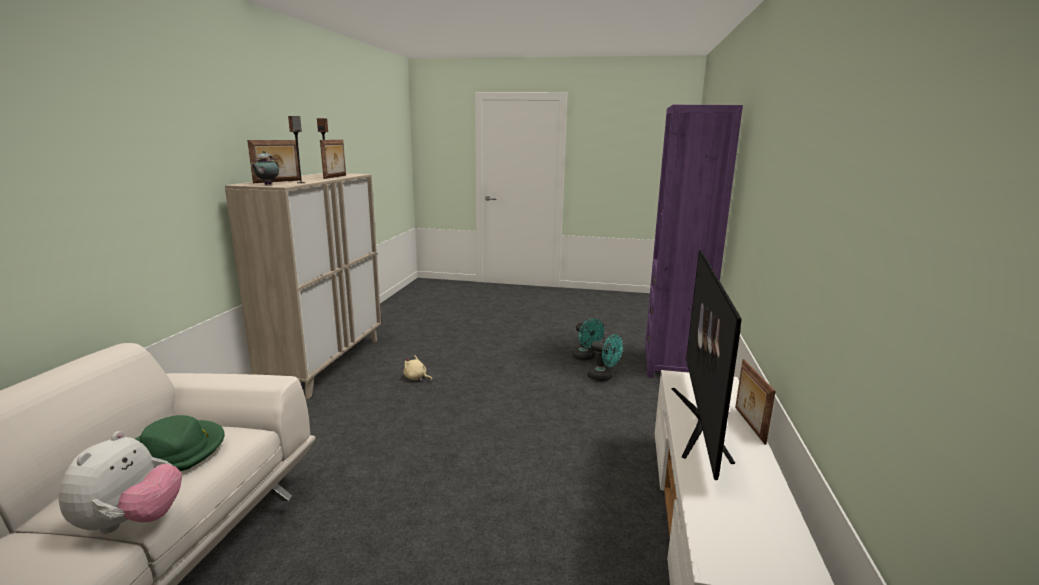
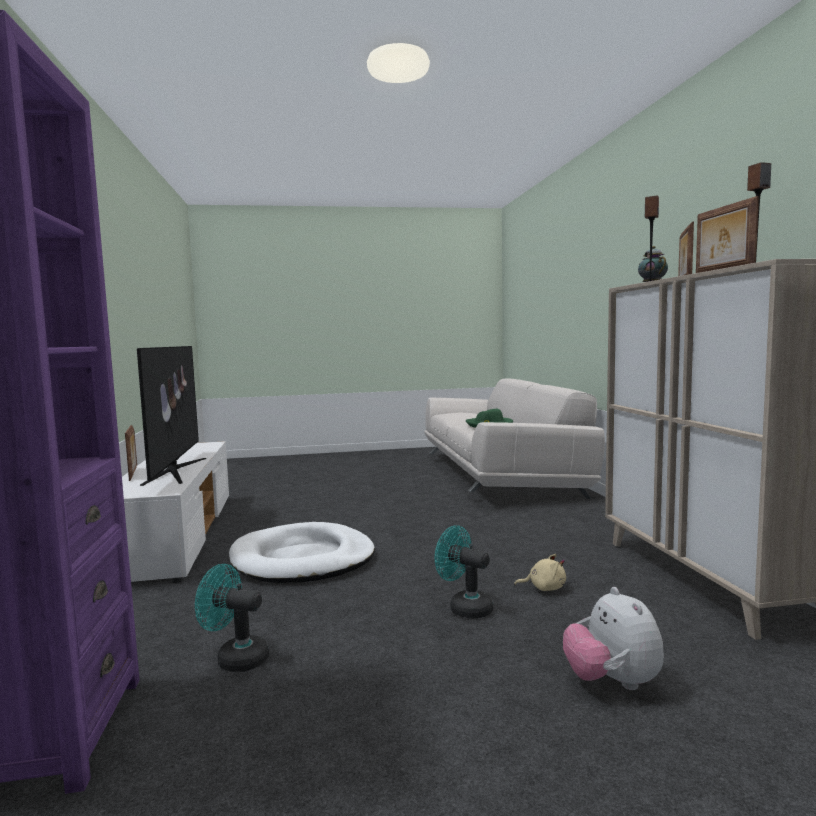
camera: 160 degrees right, 10 degrees down
(130, 522) = (461, 424): plush toy -> plush toy (612, 682)
(557, 443) = (303, 559): none -> white dog bed
(585, 358) = (273, 708): turquoise fan -> turquoise fan (464, 607)

